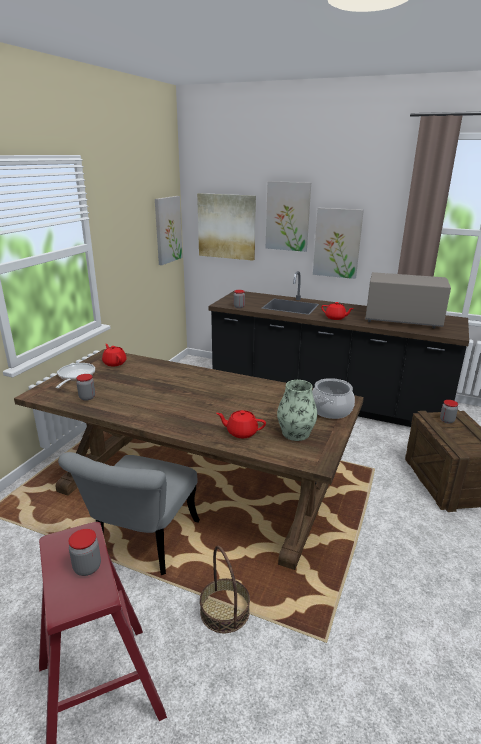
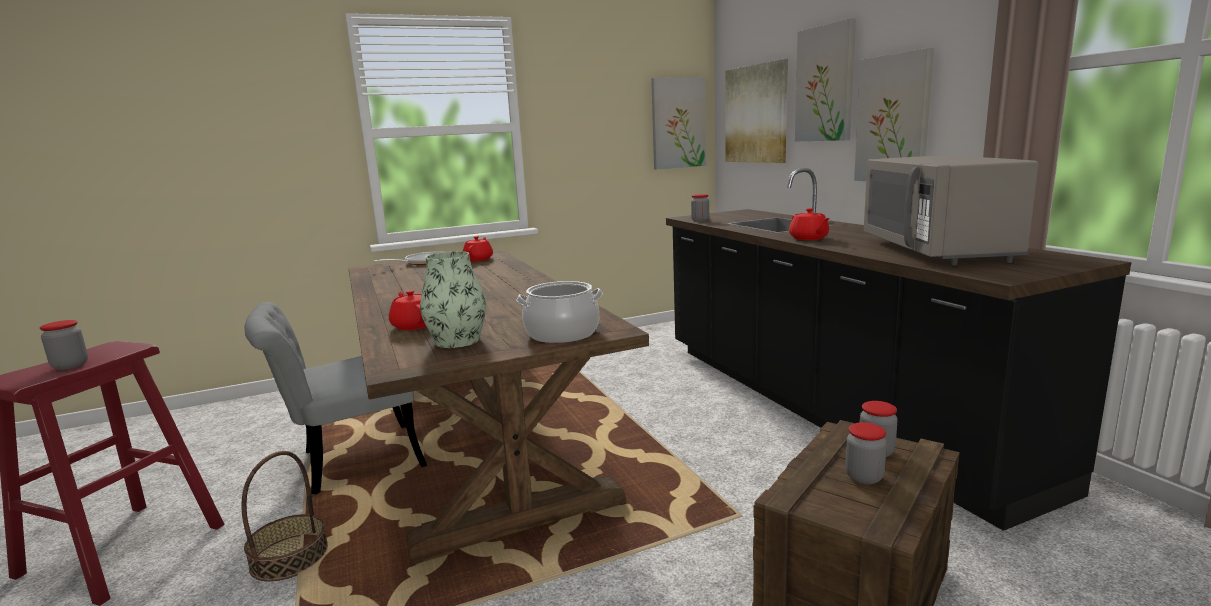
camera: 45 degrees right, 10 degrees down
(87, 397) = (388, 276): jar -> jar (864, 477)
(402, 320) = (935, 250): grey microwave -> grey microwave turned 150 degrees counterclockwise

